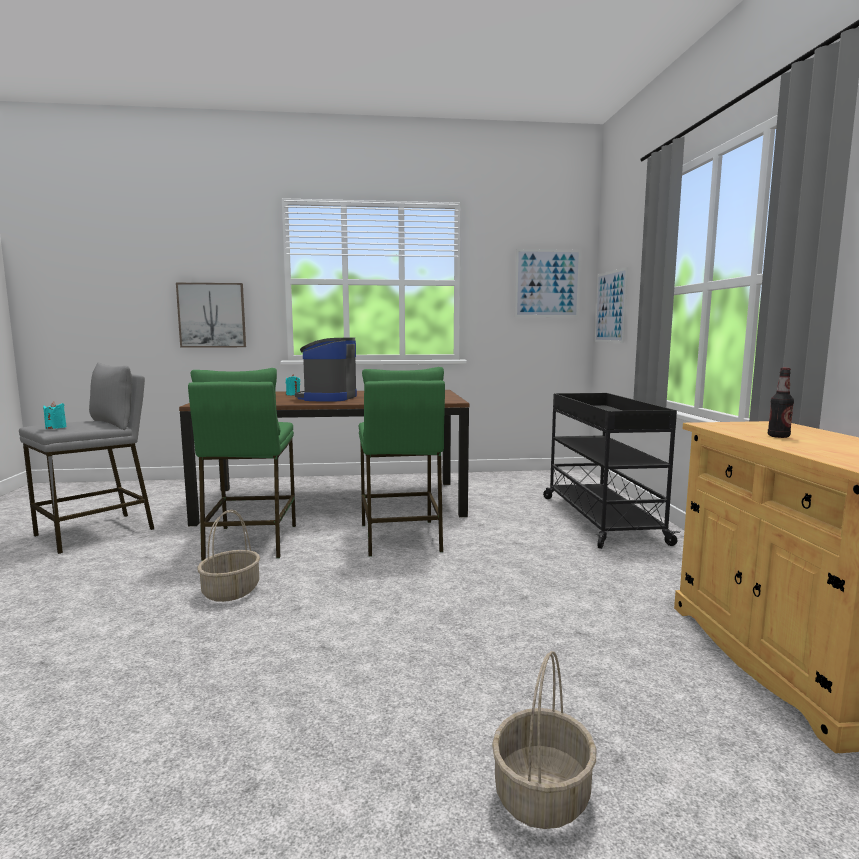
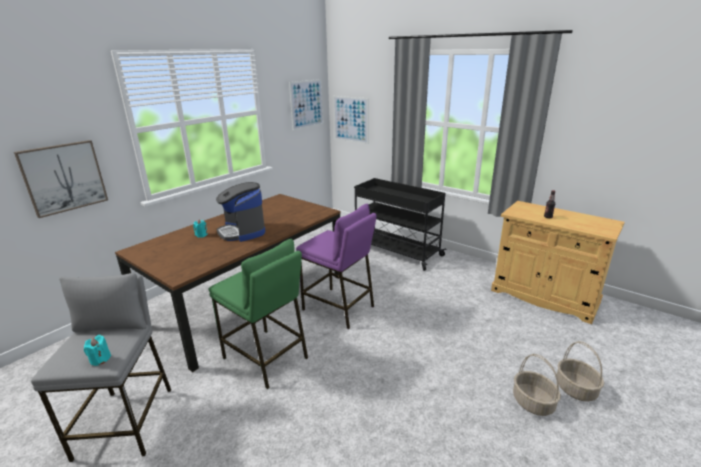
camera: 45 degrees left, 15 degrees up
(231, 592) = (332, 395): basket -> basket (533, 403)
(400, 537) = (338, 308): green stool -> purple stool

